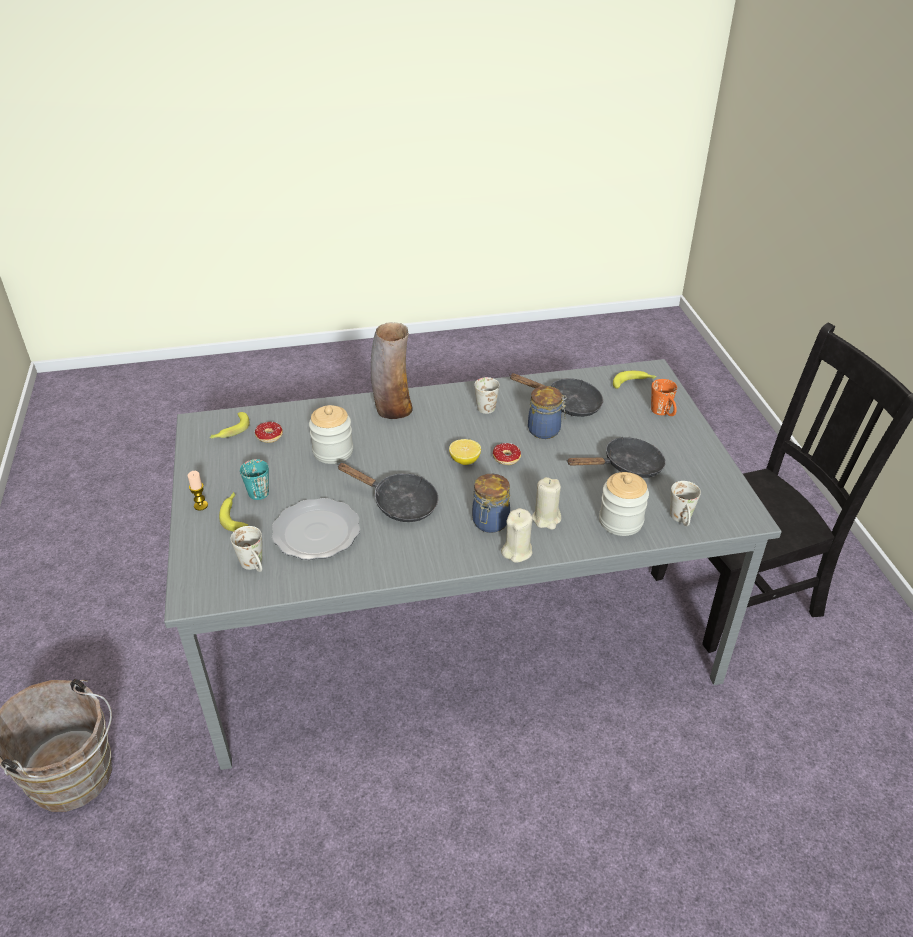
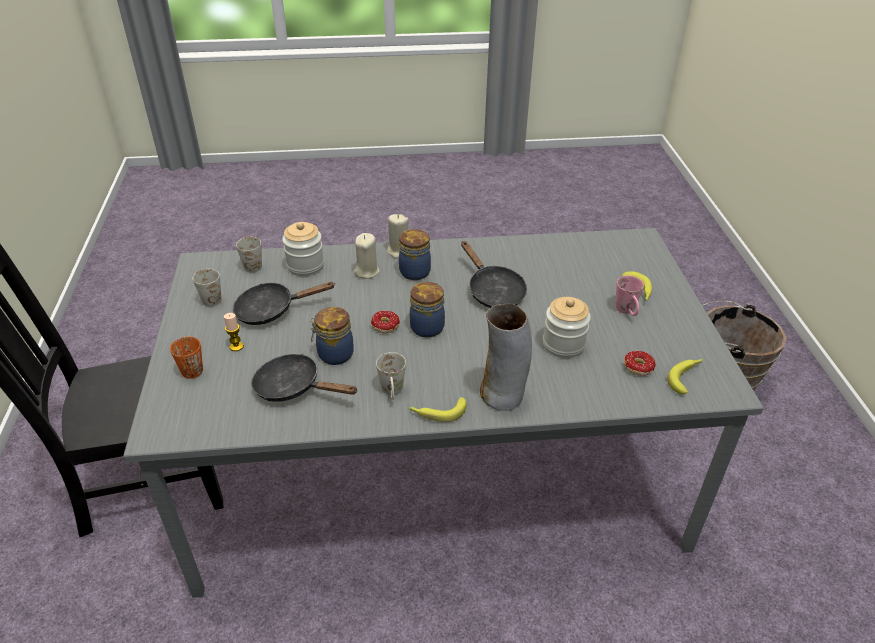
camera: 175 degrees left, 0 degrees up
(201, 505) = (673, 300): candle -> candle (236, 346)
(254, 566) = (604, 253): white mug -> white mug (210, 297)
(257, 489) = (627, 312): turquoise mug -> pink mug
(315, 531) = (563, 274): plate -> none
(399, 503) = (493, 291): black frying pan -> black frying pan turned 150 degrees counterclockwise
(464, 460) = (428, 326): lemon -> jar
(633, 383) = (195, 413): banana -> banana (437, 412)

